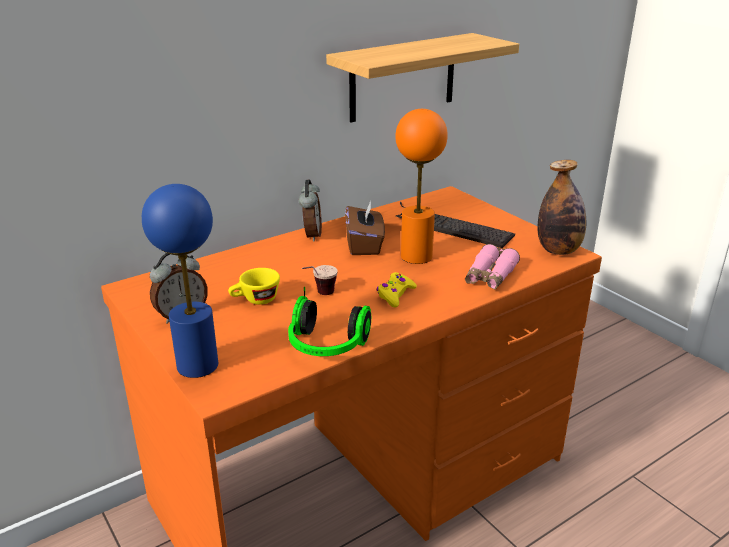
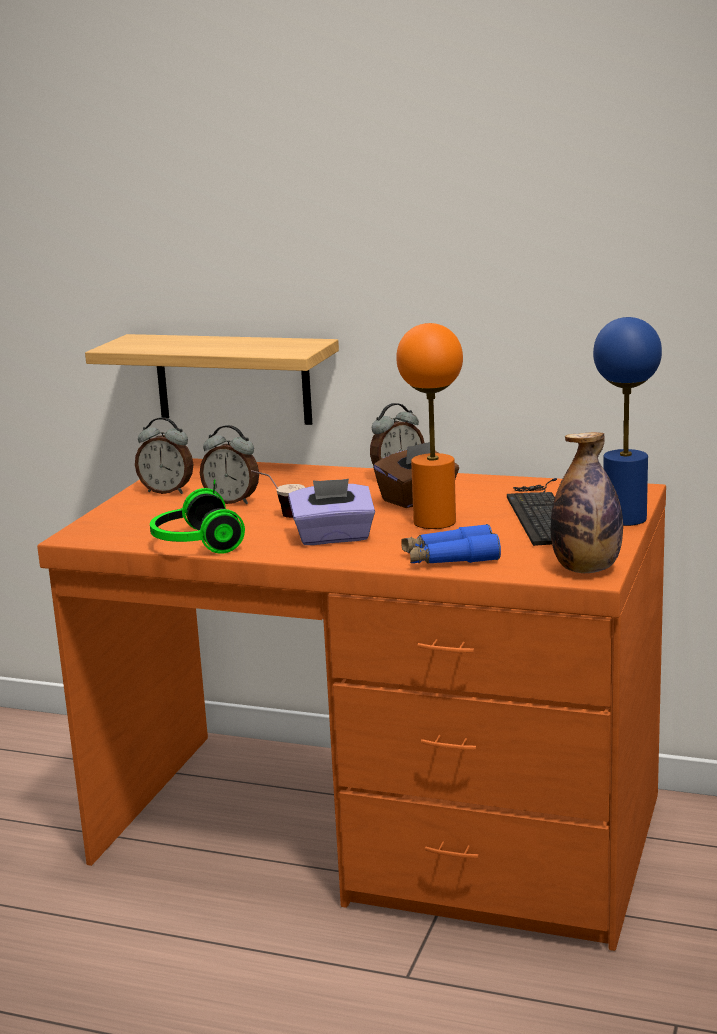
camera: 55 degrees right, 10 degrees down
(197, 365) = (103, 519): blue table lamp -> blue table lamp (624, 518)
(255, 300) = (232, 501): yellow cup -> alarm clock
(395, 295) = (333, 537): yellow game controller -> purple tissue box
(403, 77) = (579, 303): shelf -> shelf (233, 378)
(490, 276) = (450, 558): pink binoculars -> blue binoculars

